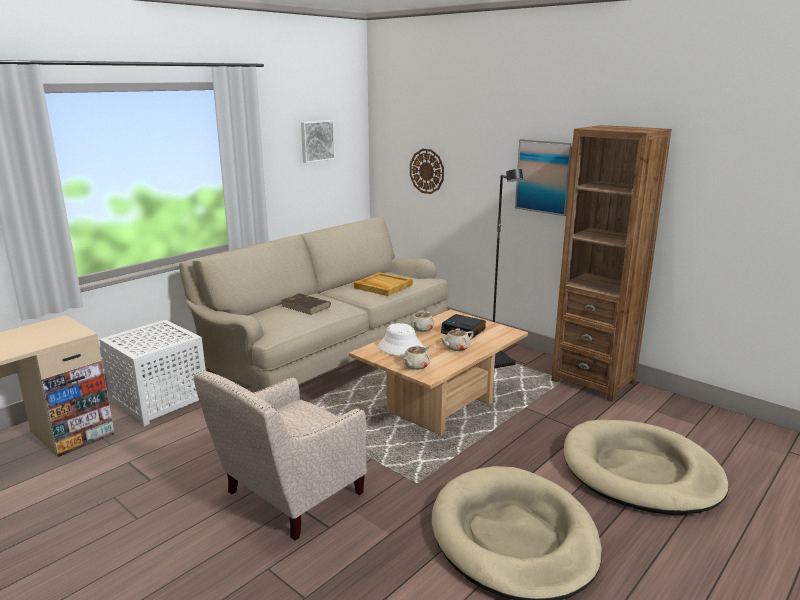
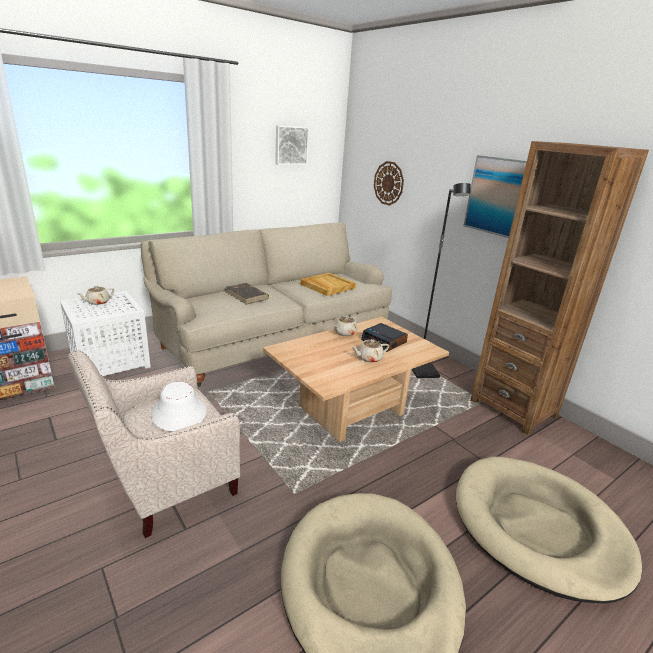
camera: 10 degrees right, 5 degrees up
(400, 347) = (314, 349): white hat -> white hat (179, 413)
(416, 366) = (319, 372): beige teapot -> beige teapot (97, 302)

